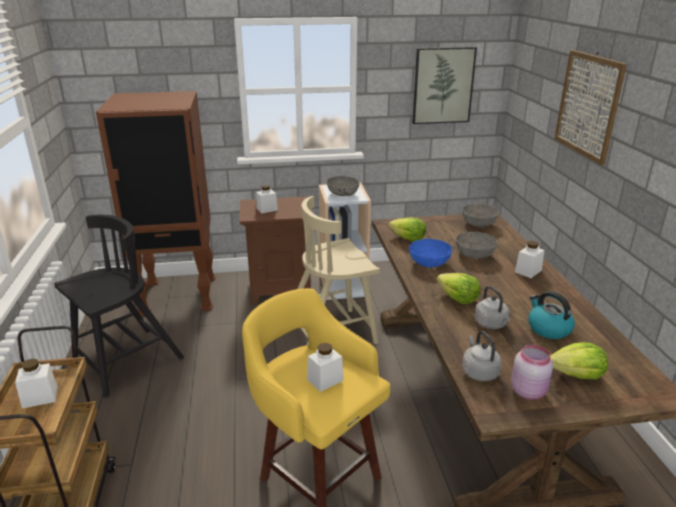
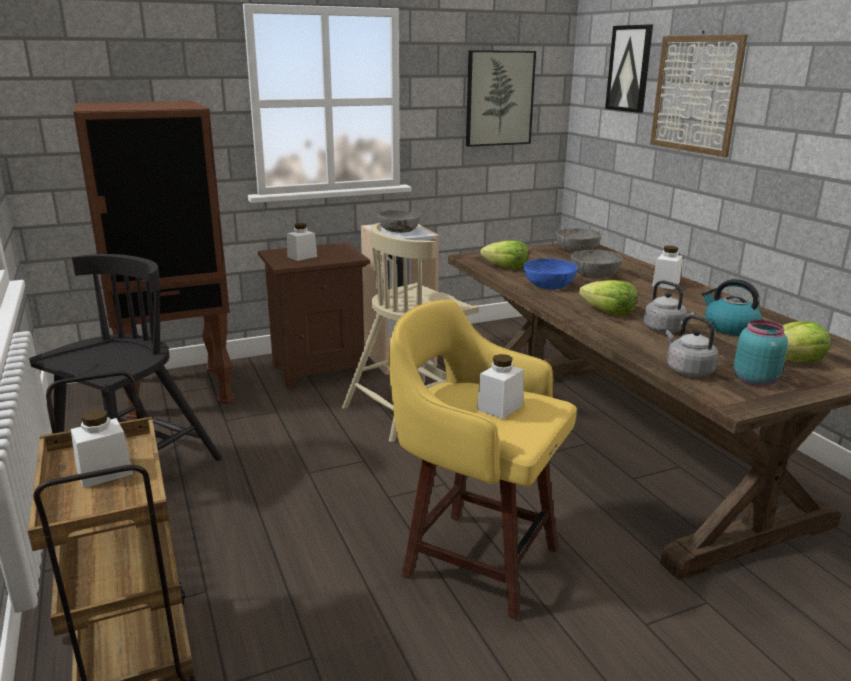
camera: 15 degrees left, 5 degrees down
(528, 391) = (755, 380): pink jar -> turquoise jar
(547, 71) = (629, 68): none -> picture

